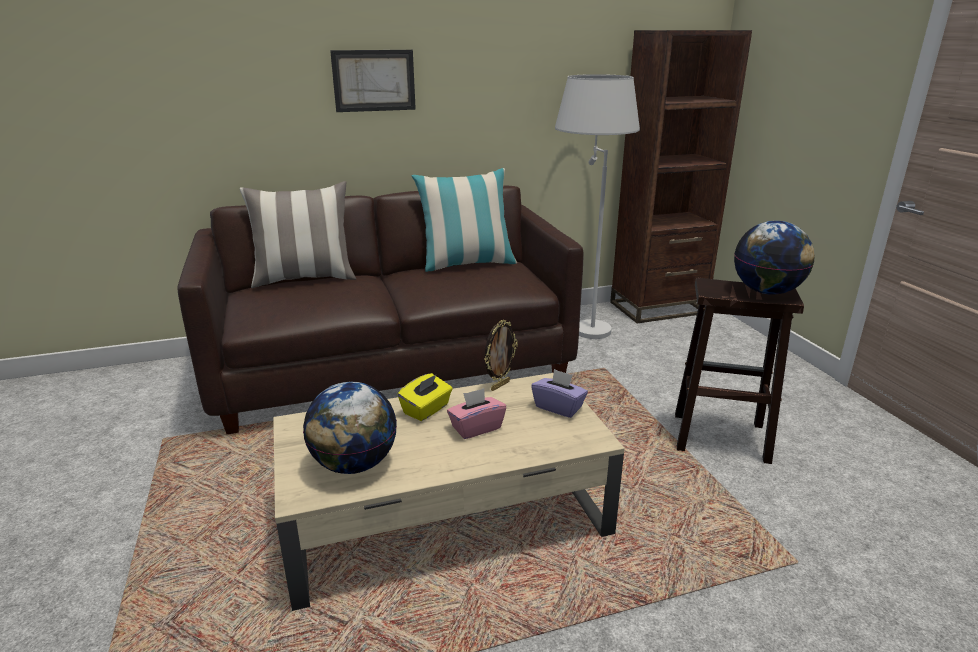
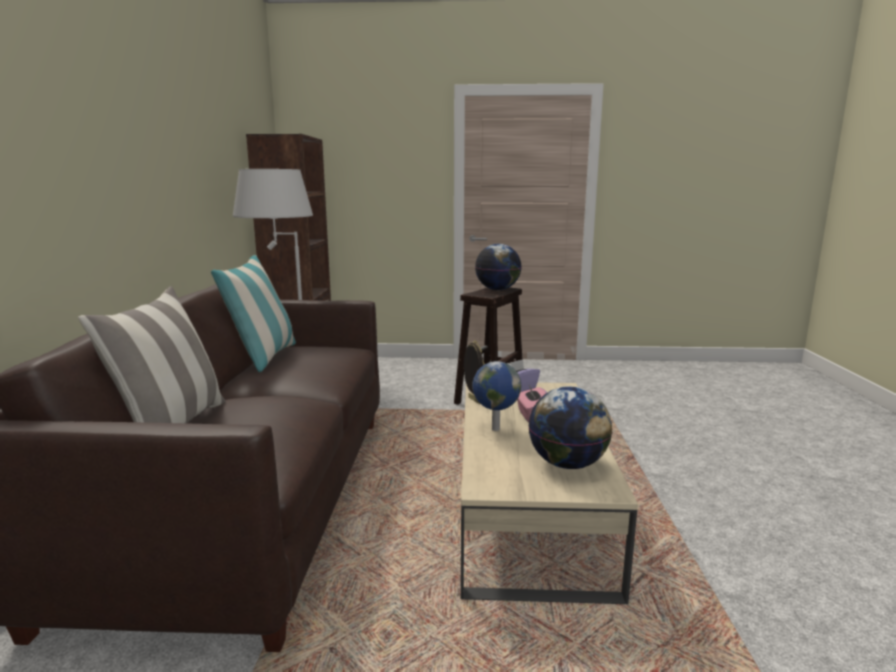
camera: 70 degrees left, 10 degrees down
(374, 80) = (103, 166): picture -> none
(426, 410) = (494, 429): yellow tissue box -> globe

